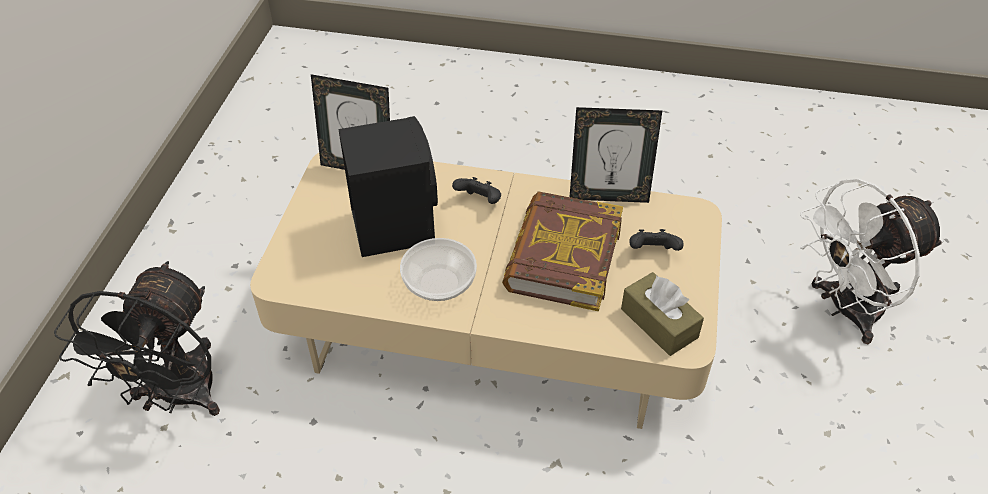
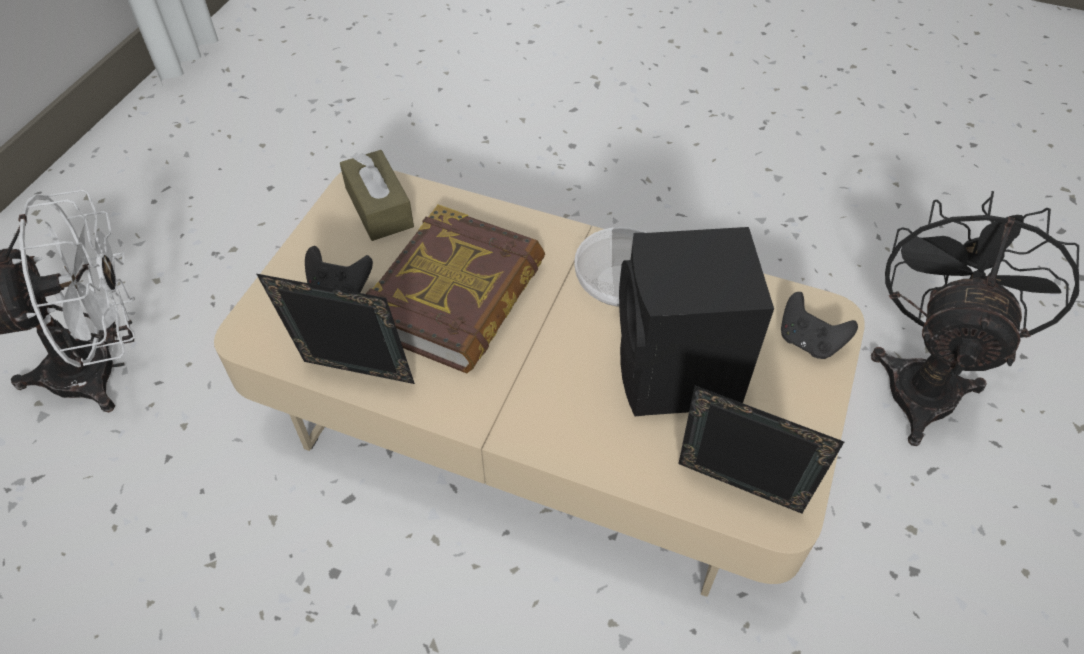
camera: 170 degrees left, 5 degrees up
(479, 202) = (547, 398): black game controller -> black game controller (809, 341)

